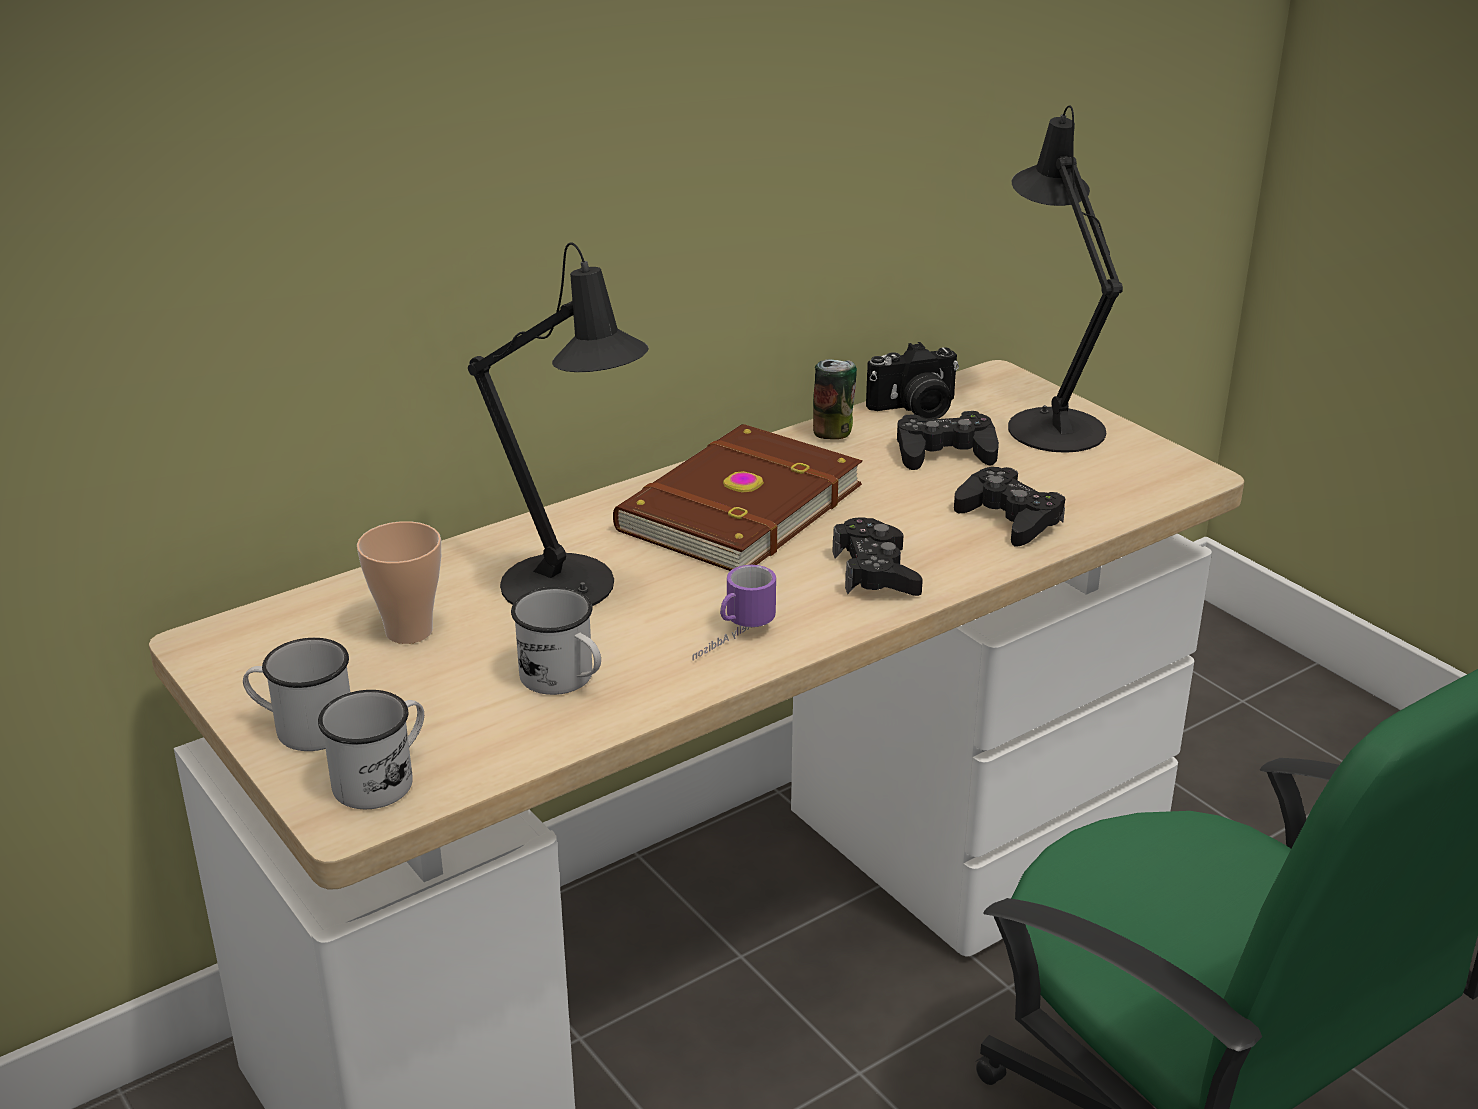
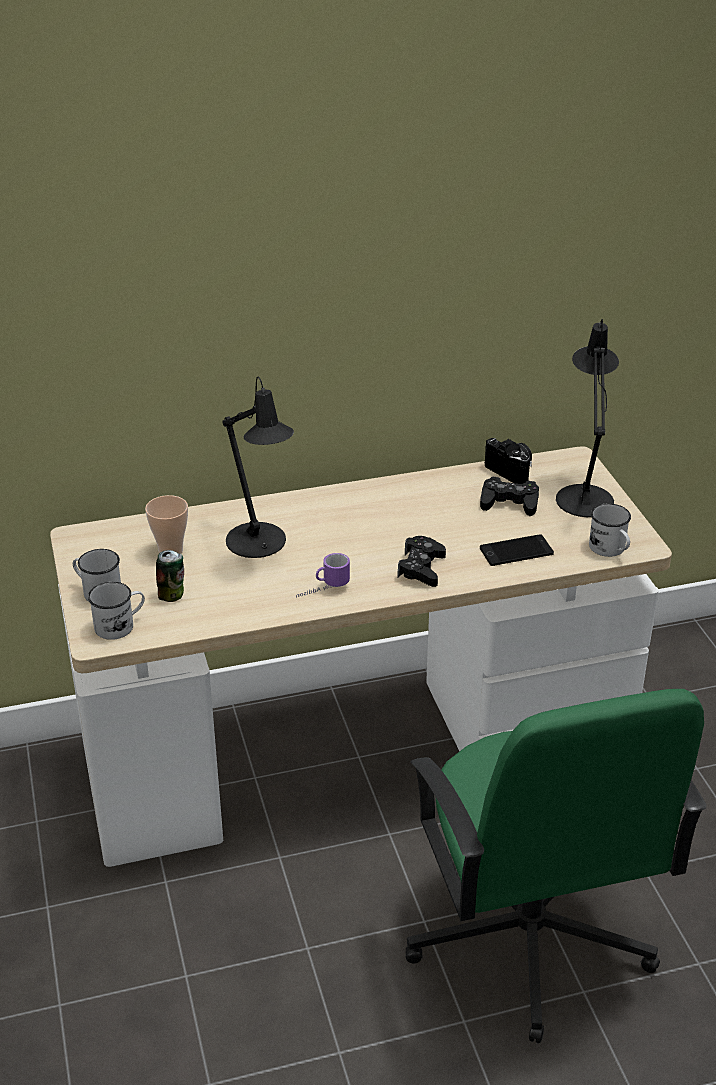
camera: 20 degrees right, 5 degrees up
(564, 680) = (229, 594): white mug -> white mug (610, 550)
(735, 507) = (373, 514): brown book -> none
(833, 433) = (455, 478): can -> can (172, 595)
(915, 409) = (512, 471): camera -> camera turned 135 degrees counterclockwise
(1009, 518) = (516, 551): black game controller -> phone

